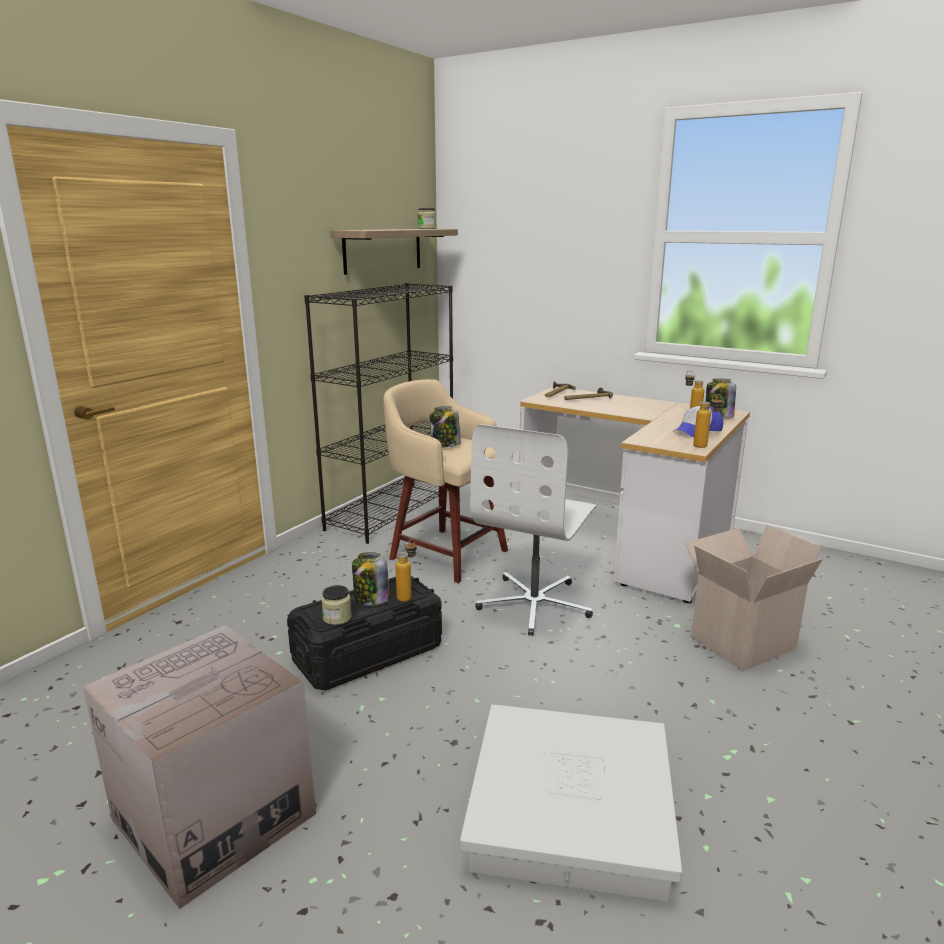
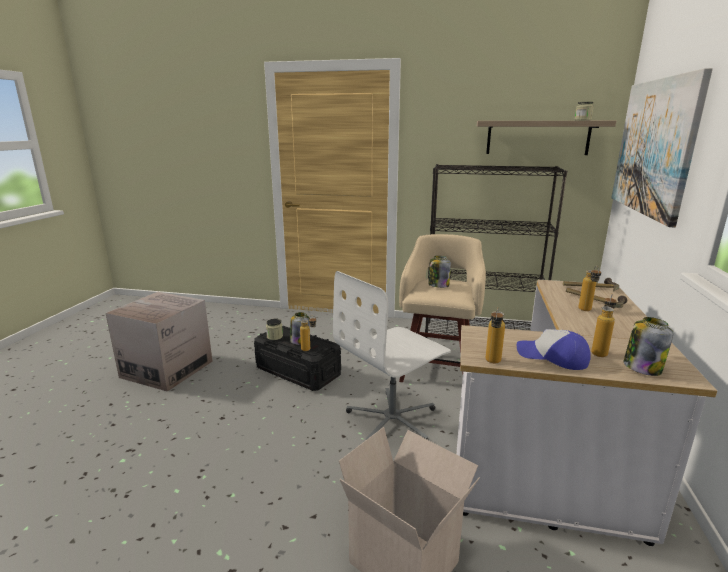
camera: 70 degrees right, 0 degrees up
(520, 255) = (654, 147): none -> picture
(535, 604) = (393, 419): white office chair -> white office chair turned 45 degrees counterclockwise
(569, 809) = (164, 471): white storage box -> none
(610, 405) = (586, 311): none -> bottle

